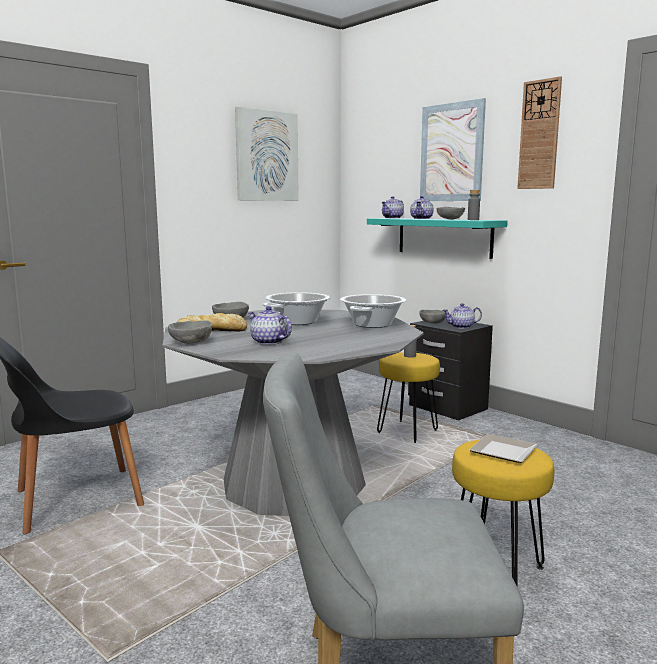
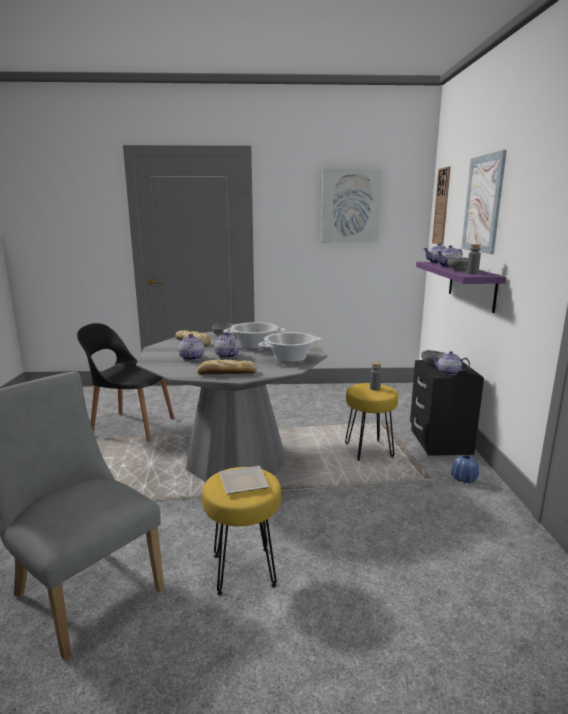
camera: 40 degrees right, 5 degrees up
(191, 342) = (158, 349): grey bowl -> none
(302, 334) = (226, 356): none -> teapot
(358, 345) = (226, 373): none -> bread
(444, 237) = (471, 285): turquoise shelf -> purple shelf
(513, 429) = (463, 479): none -> blue vase
(539, 135) = (534, 190): wall clock -> wall clock (442, 206)

